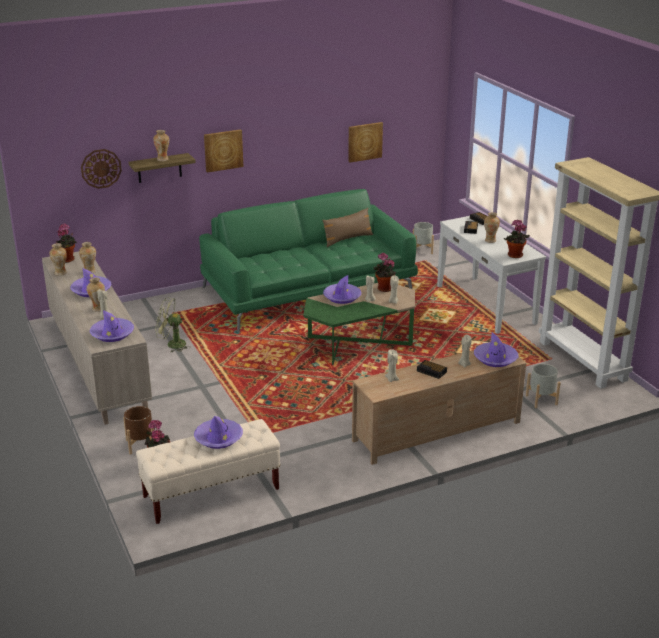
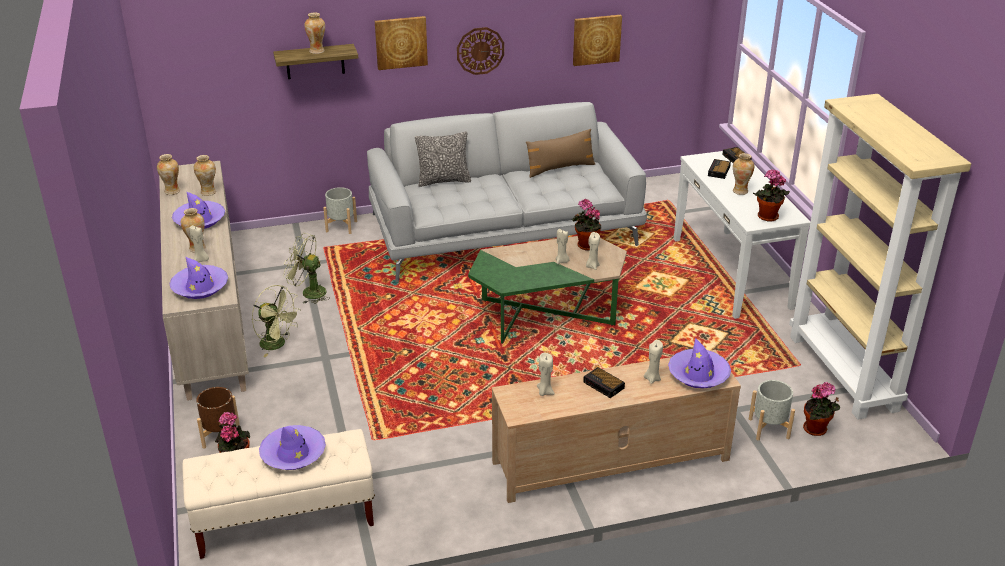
camera: 10 degrees right, 5 degrees up
(67, 260) = (188, 173): potted plant -> potted plant (817, 430)
(101, 168) = (237, 58): wall clock -> wall clock (480, 50)
(161, 381) = (278, 344): none -> green fan
(262, 254) = (443, 181): none -> pillow
(309, 290) = (505, 230): green sofa -> grey sofa
(342, 297) = (526, 253): purple hat -> none
(422, 250) = (668, 185): grey planter -> grey planter (341, 226)

